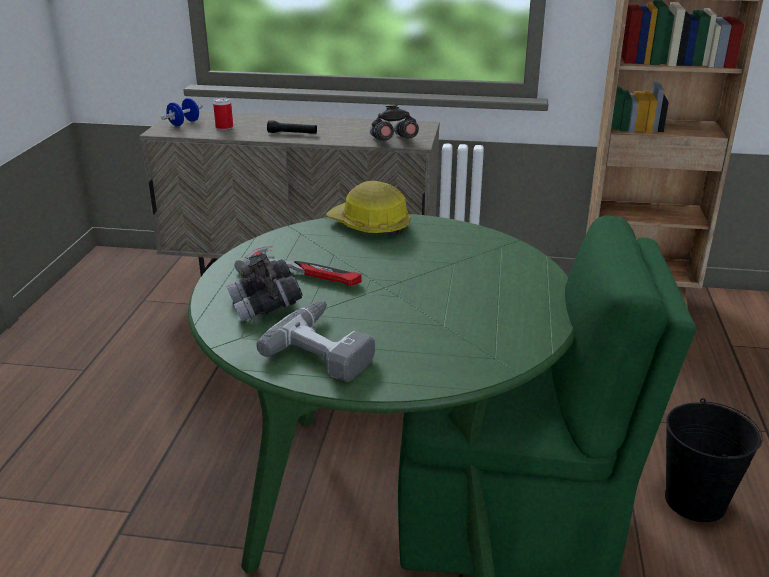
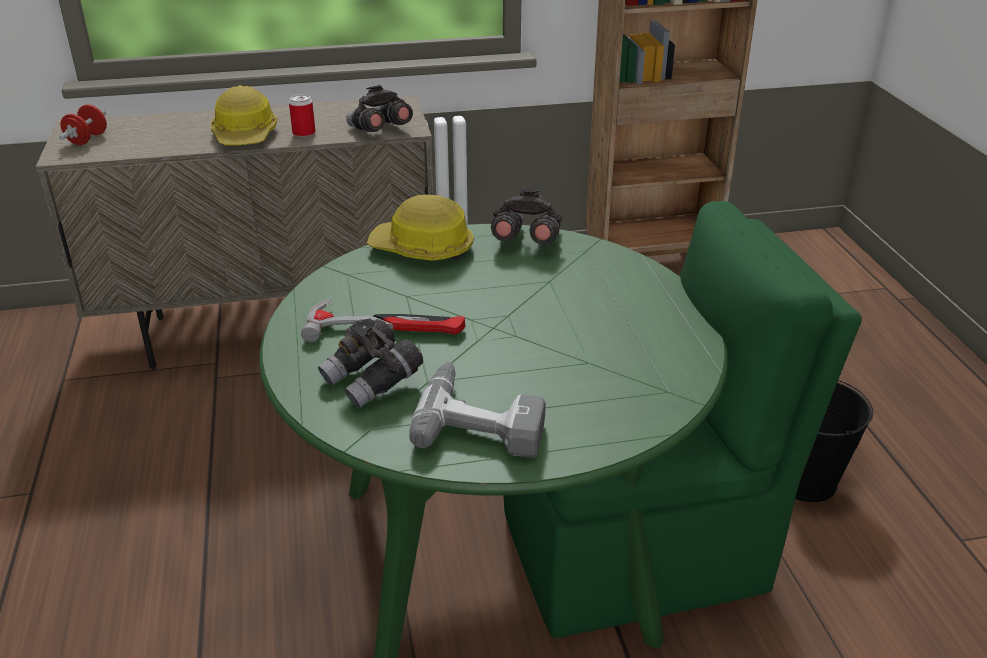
camera: 20 degrees left, 5 degrees up
(184, 123) = (87, 139): blue dumbbell -> red dumbbell
(224, 127) = (148, 138): can -> can (304, 133)
(292, 133) = (246, 136): black flashlight -> hard hat
(455, 232) = (526, 241): none -> grey binoculars

